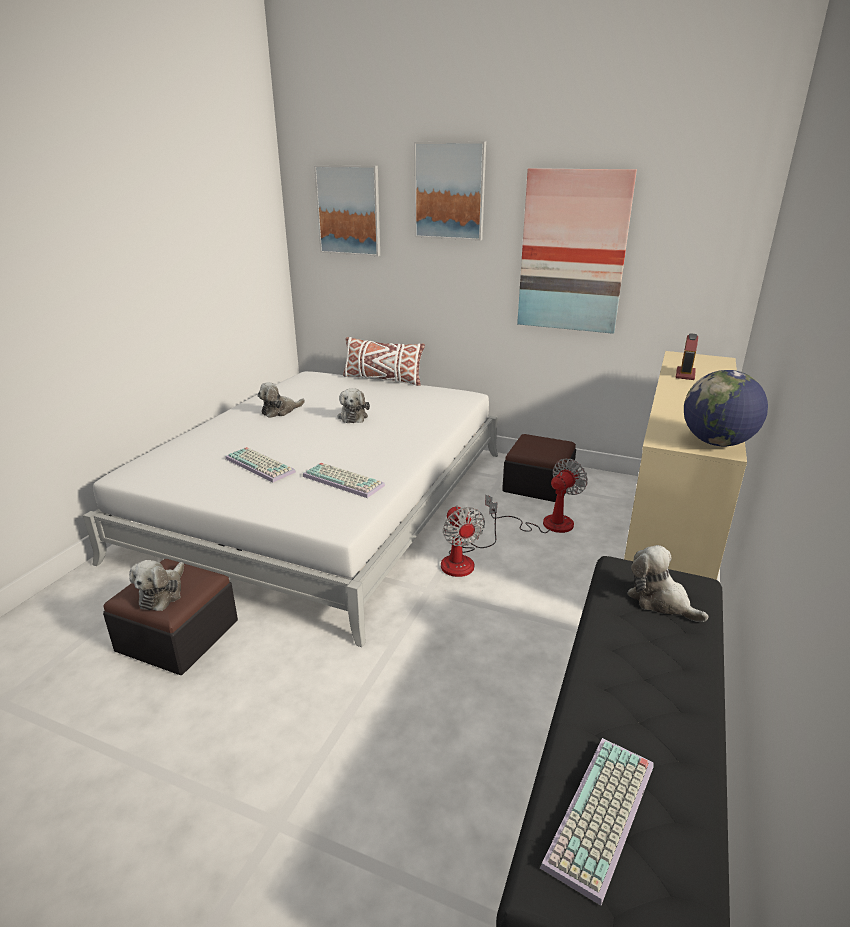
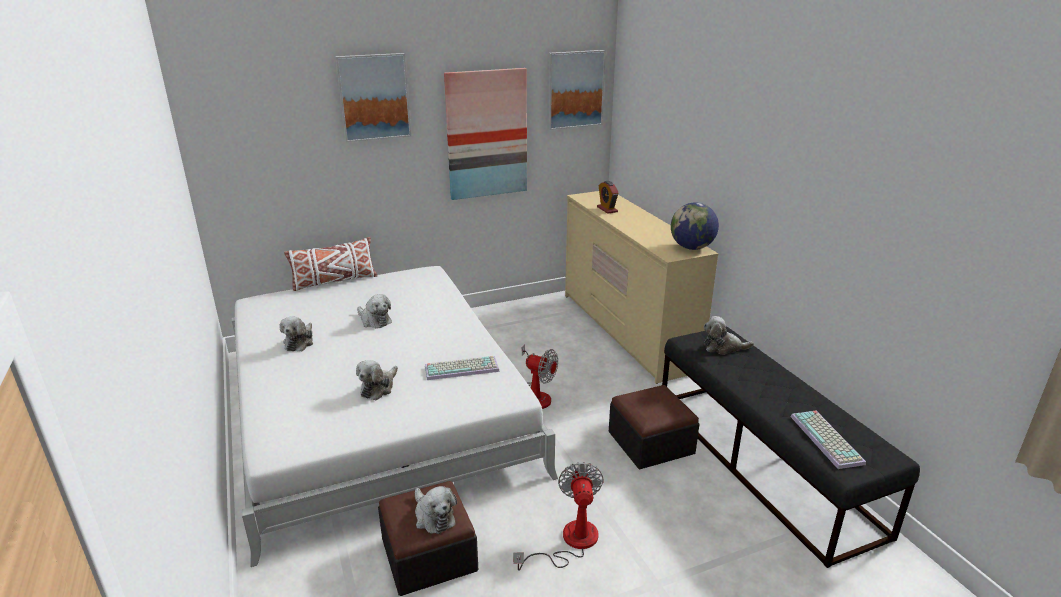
camera: 45 degrees left, 0 degrees up
(261, 465) = (378, 388): keyboard -> plush toy
(349, 210) = (265, 126): picture -> picture (575, 89)
(538, 484) = (506, 324): ottoman -> ottoman (651, 443)
(546, 524) = (548, 348): fan -> fan (570, 542)

